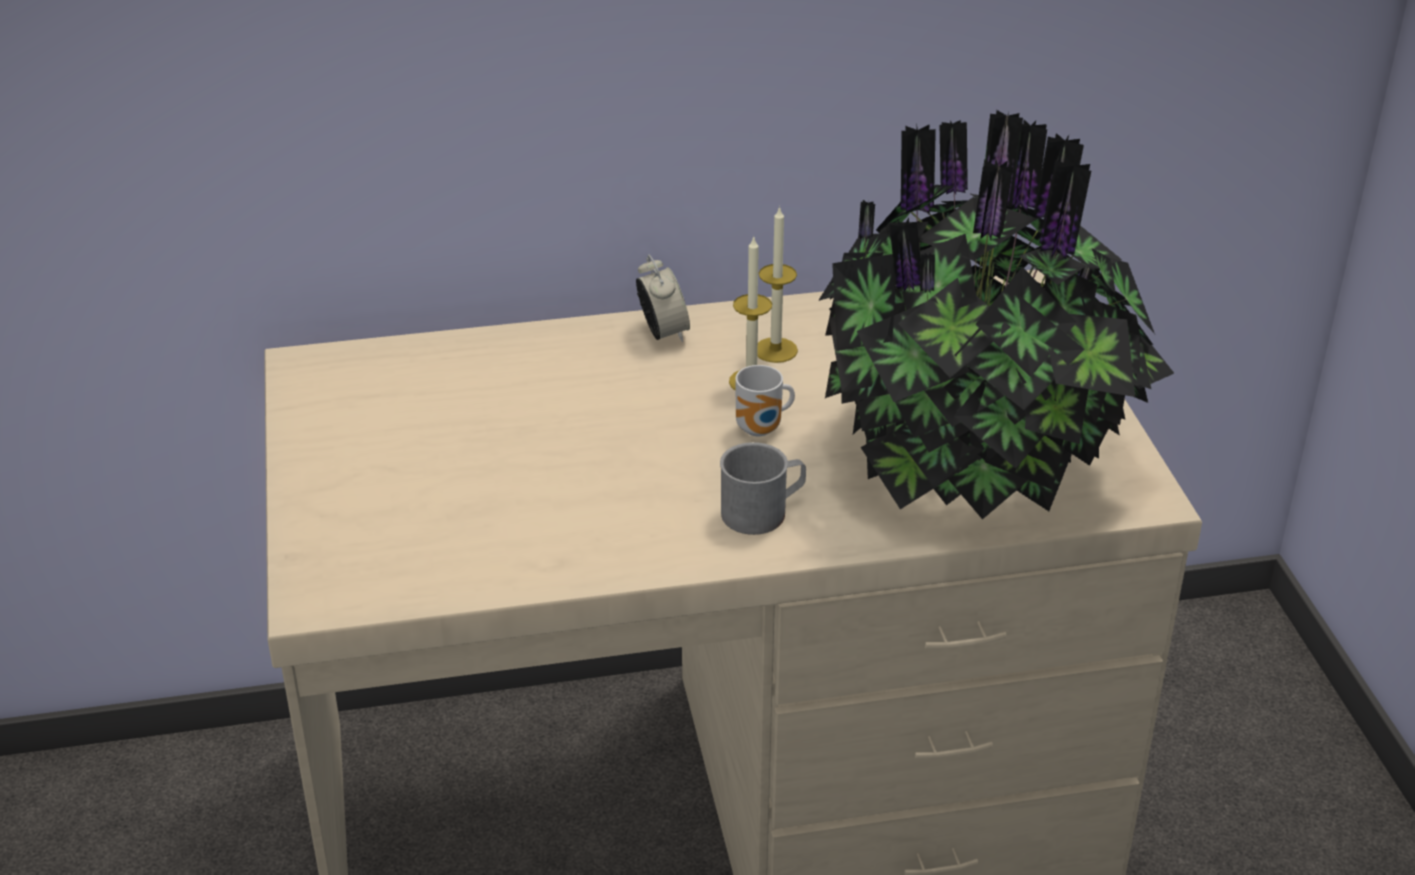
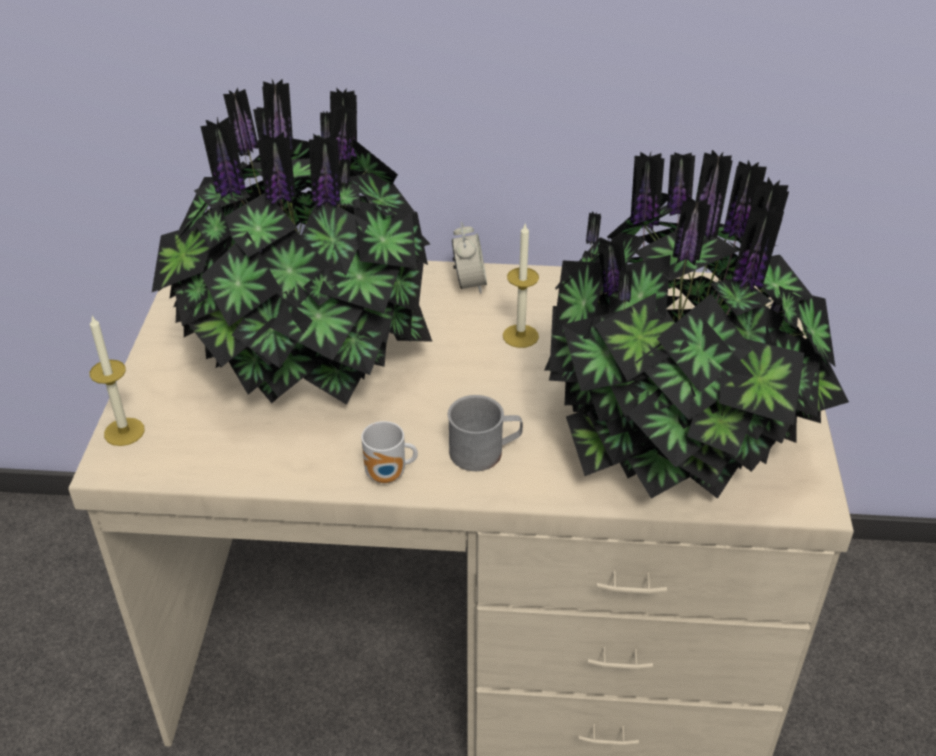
camera: 15 degrees right, 5 degrees up
(498, 448) = (305, 359): none -> potted plant
(762, 430) = (512, 379): mug -> mug (388, 476)
(775, 350) = (550, 312): candle -> candle (124, 432)

